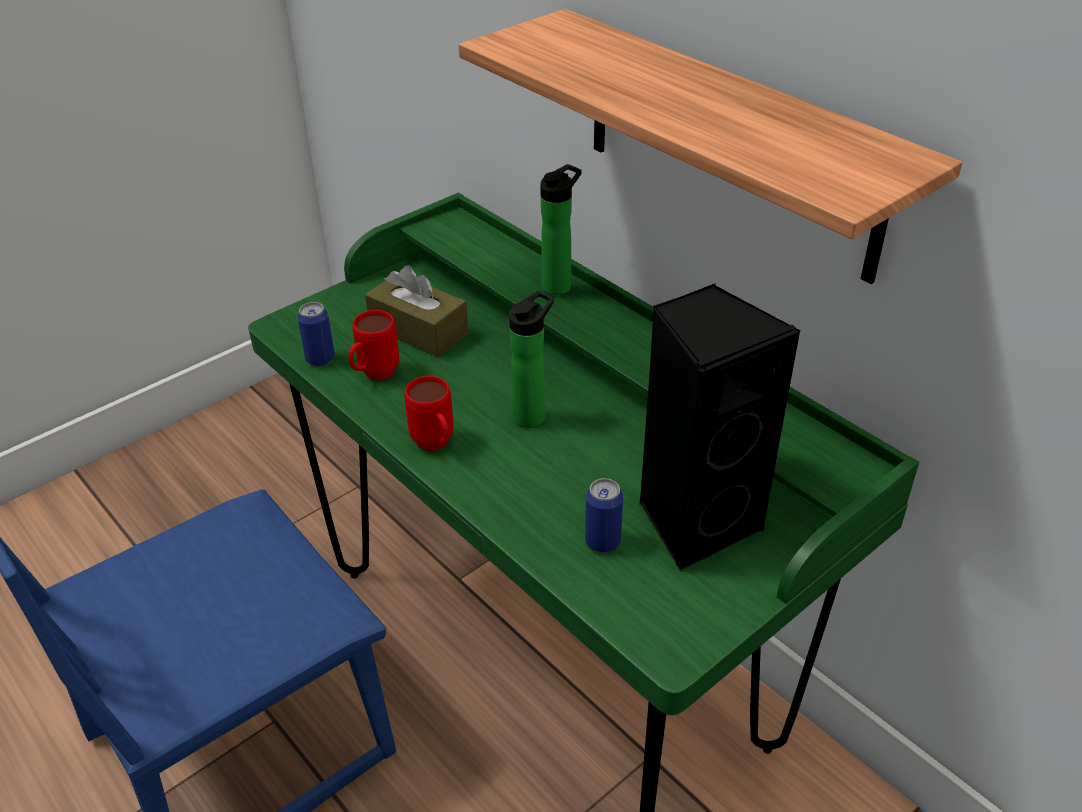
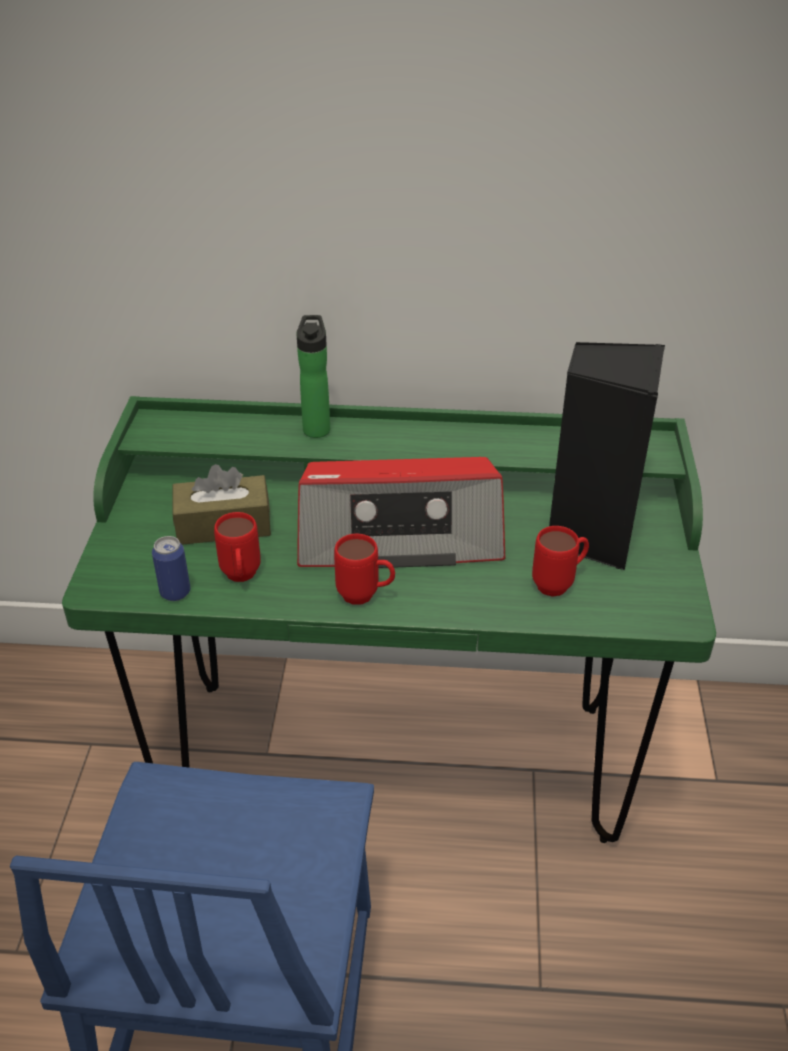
camera: 45 degrees left, 0 degrees up
(532, 415) = (399, 534): bottle -> radio
(602, 542) = (559, 584): can -> red mug
(729, 144) = (467, 243): shelf -> none

